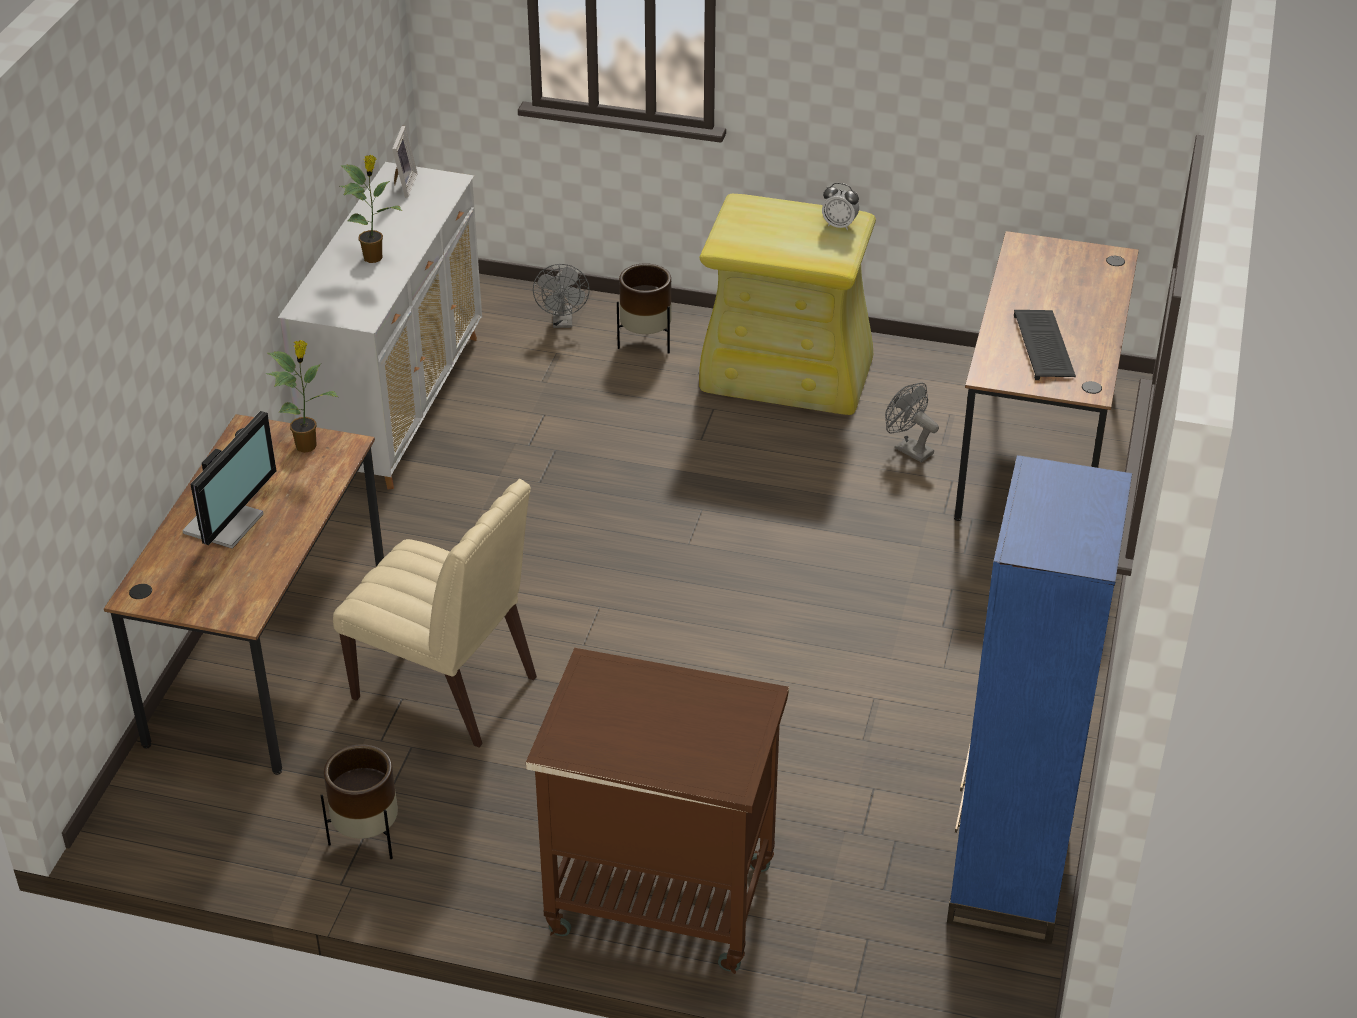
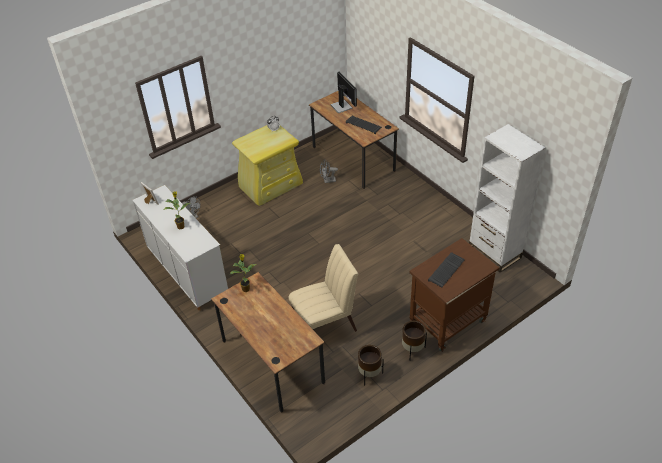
camera: 50 degrees left, 5 degrees up
(227, 523) = (264, 325): monitor -> monitor (342, 106)
(637, 712) = (446, 271): none -> keyboard
(646, 342) = (223, 205): brown planter -> brown planter (412, 350)
(1008, 877) = (494, 252): blue bookcase -> white bookcase

